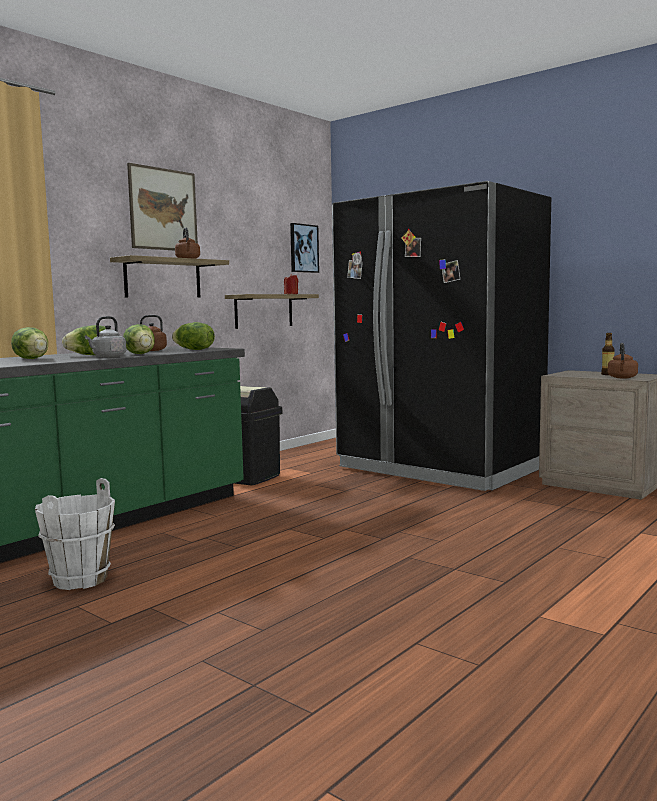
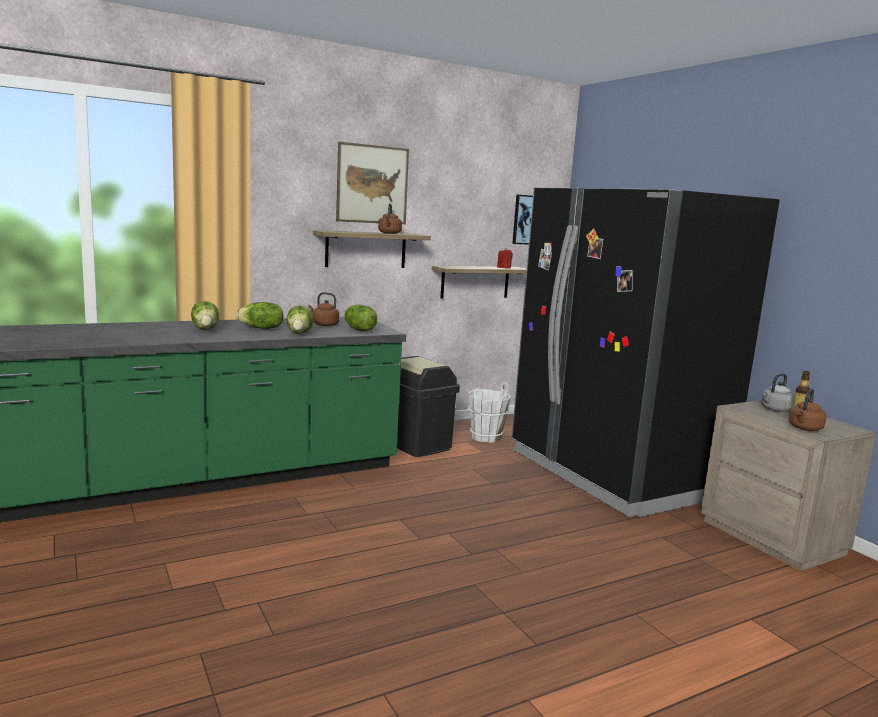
camera: 20 degrees right, 5 degrees up
(79, 580) = (190, 534): white bucket -> white bucket (485, 437)
(108, 357) = (264, 335): grey kettle -> grey kettle (775, 410)

